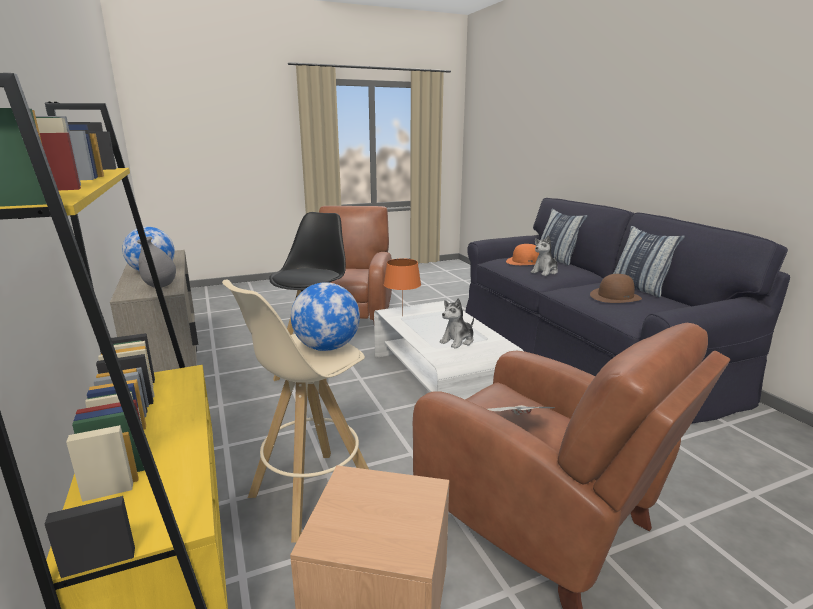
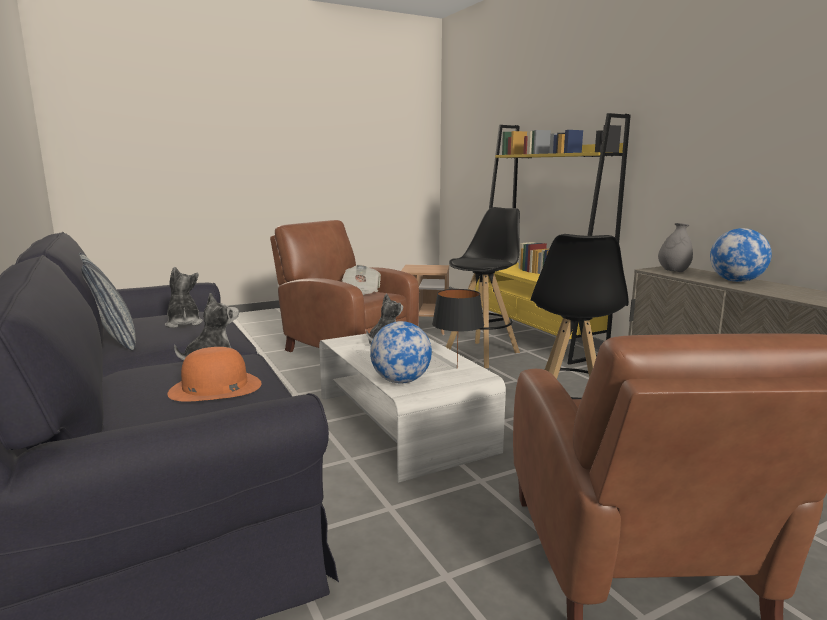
camera: 175 degrees right, 5 degrees down
(311, 493) = (482, 354): beige stool -> black stool
(327, 348) = (472, 260): globe -> globe (401, 381)
(402, 316) = (457, 368): orange table lamp -> black table lamp
(556, 259) = (115, 411): pillow -> none
(615, 296) = (183, 323): brown hat -> plush toy

